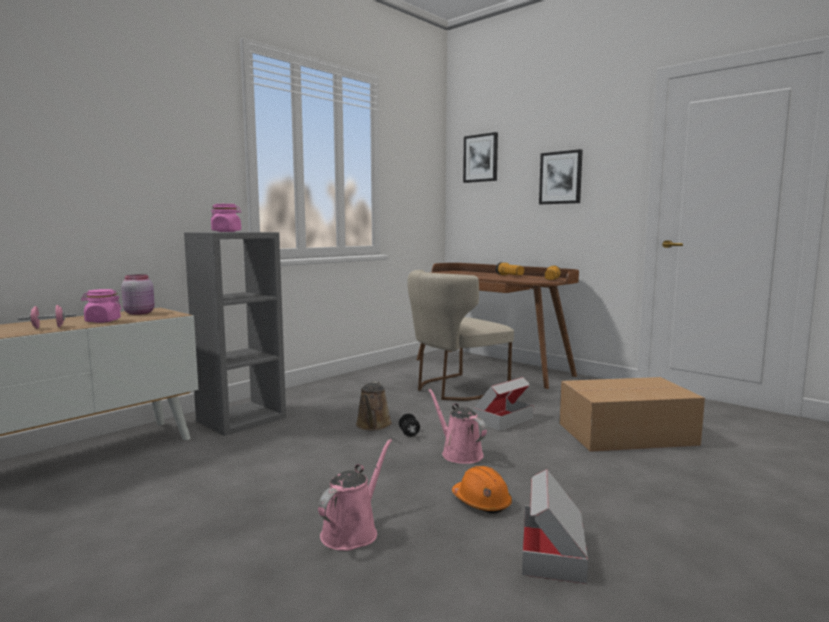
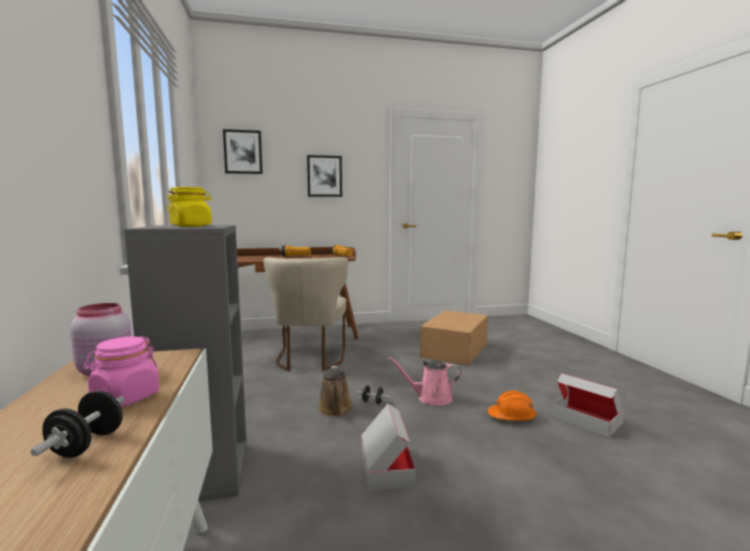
camera: 55 degrees left, 0 degrees up
(48, 327) = (86, 445): pink dumbbell -> black dumbbell
(226, 232) = (191, 226): pink jar -> yellow jar
(352, 531) = (527, 477): pink watering can -> none
(373, 425) = (335, 410): brown watering can -> brown watering can turned 45 degrees clockwise
(503, 419) = (391, 367): cardboard box -> cardboard box (386, 467)

